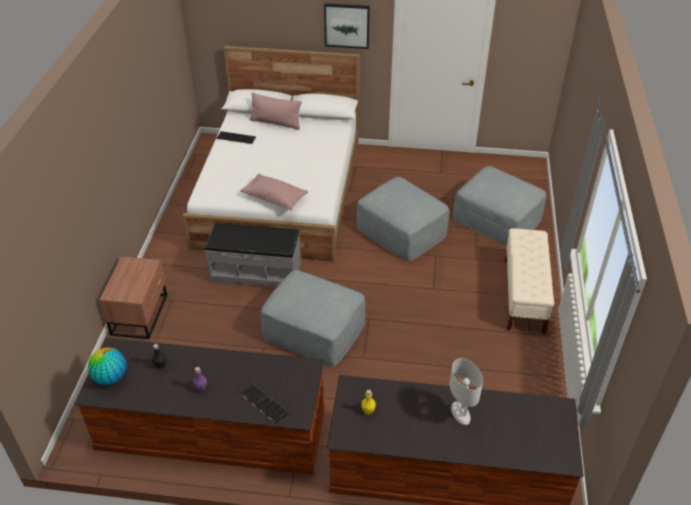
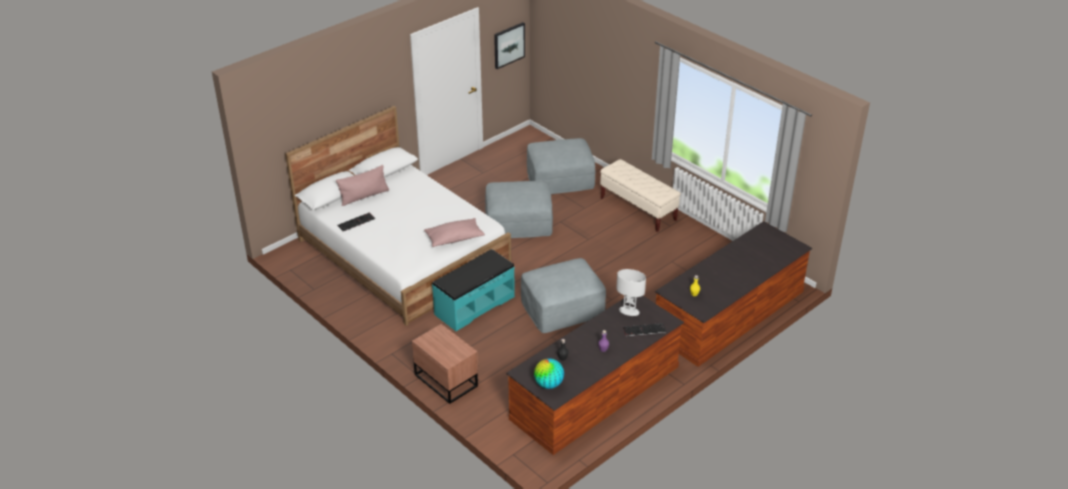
camera: 50 degrees left, 5 degrees down
(256, 272) = (474, 305): grey bench -> turquoise bench
(347, 25) = (379, 85): picture -> picture (509, 45)
(460, 414) = (732, 263): white table lamp -> white table lamp (629, 311)

